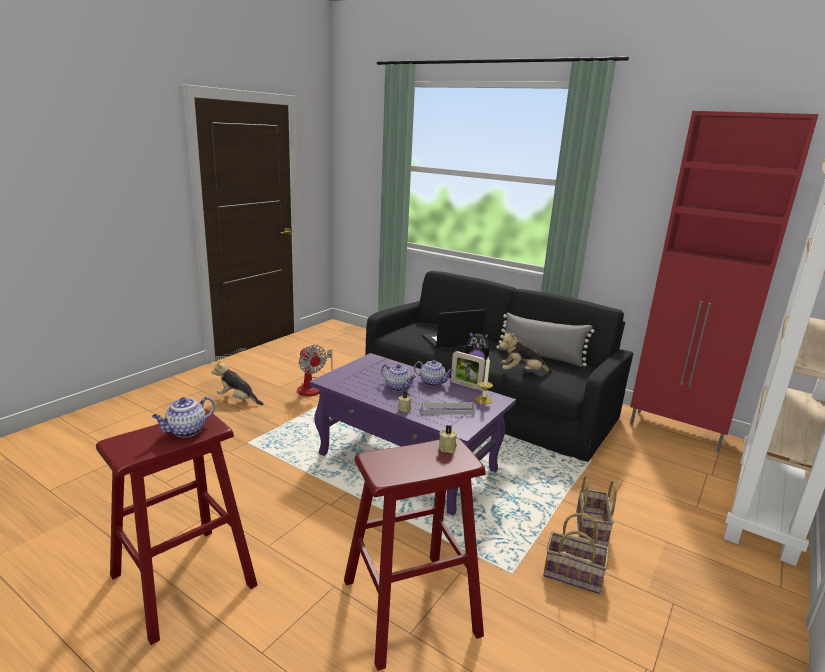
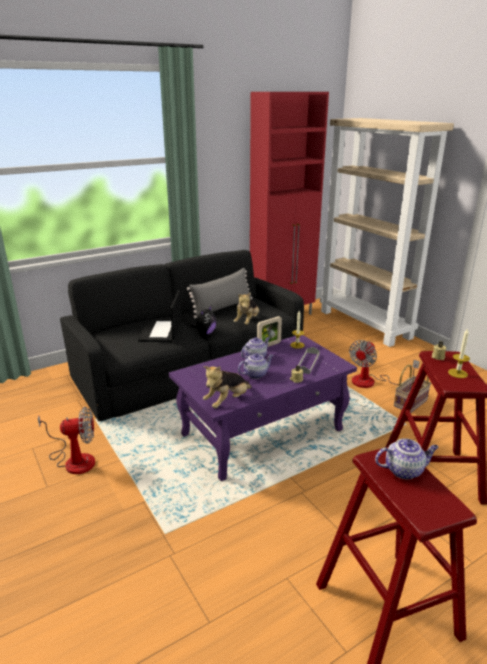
camera: 65 degrees left, 5 degrees up
(186, 431) = (404, 470): teapot -> teapot turned 75 degrees counterclockwise
(238, 399) = (48, 530): plush toy -> plush toy (227, 401)
(411, 463) = (457, 373): none -> candle
(592, 530) = (371, 381): basket -> fan

